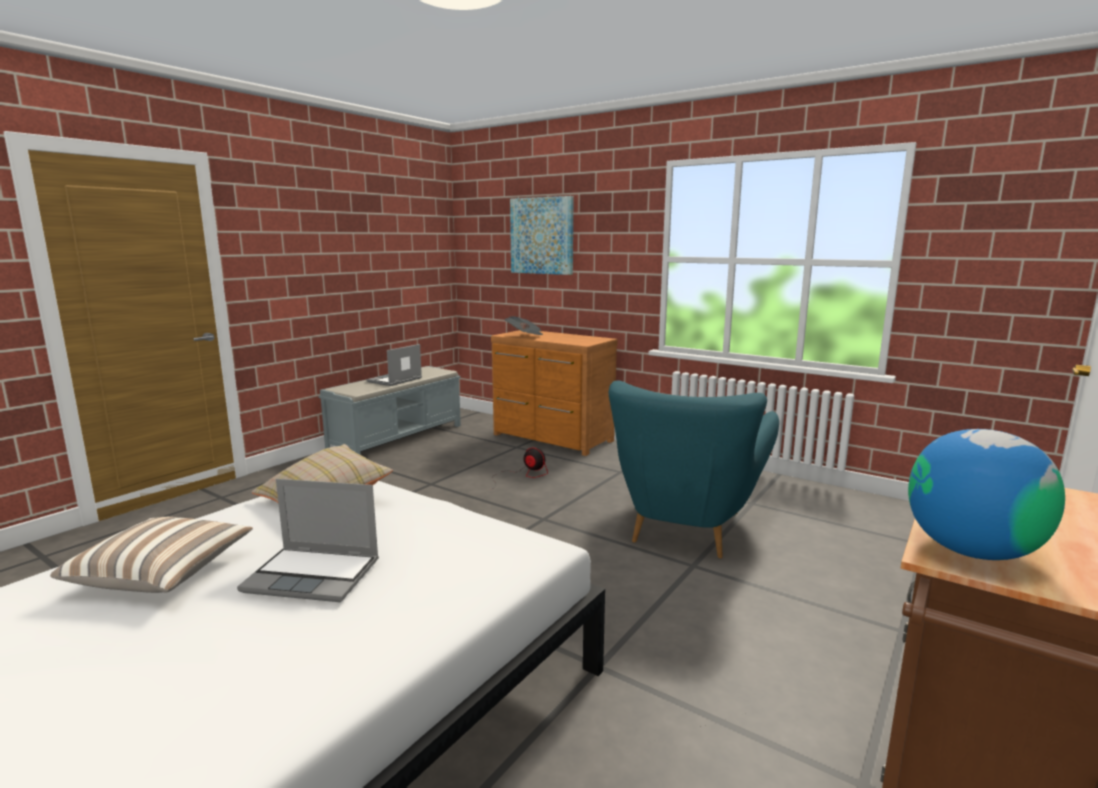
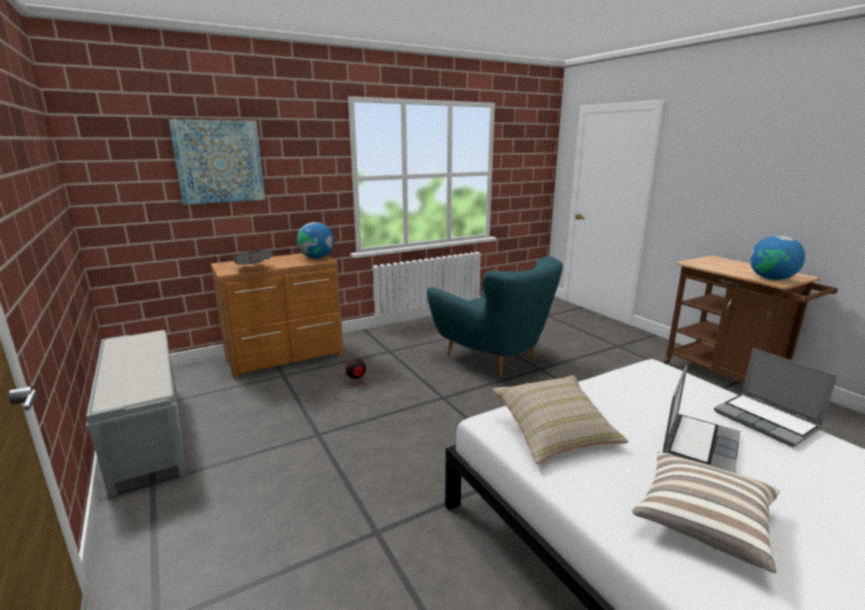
camera: 65 degrees left, 5 degrees up
(395, 380) = (141, 363): laptop -> laptop (767, 421)
(588, 341) = (317, 257): none -> globe

